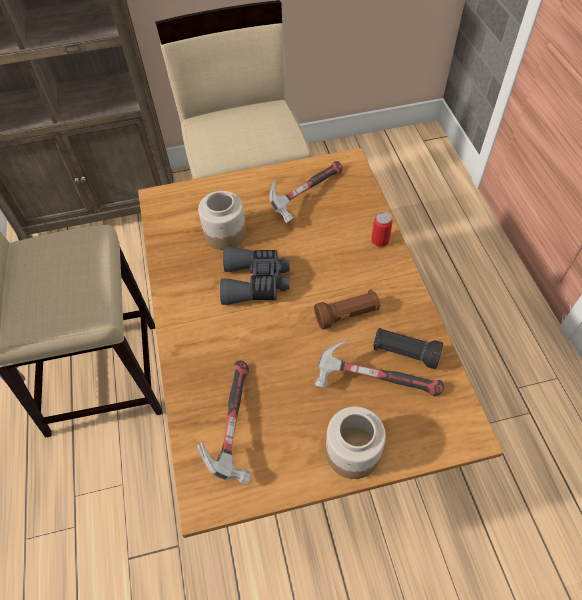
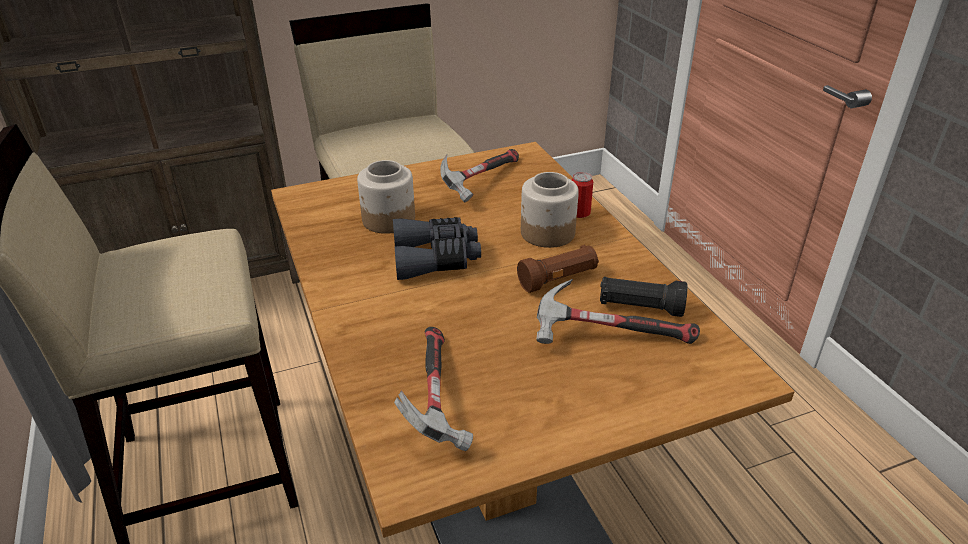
camera: 10 degrees left, 20 degrees down
(352, 452) = (602, 410): jar -> jar (547, 233)

